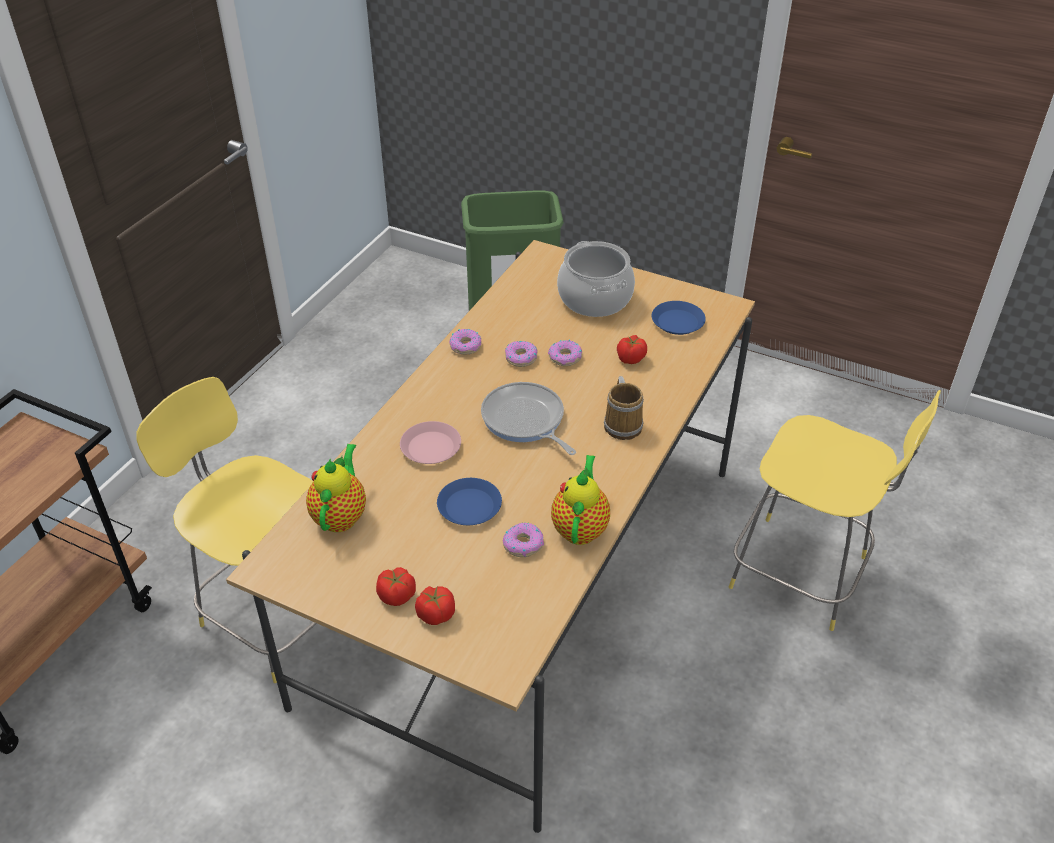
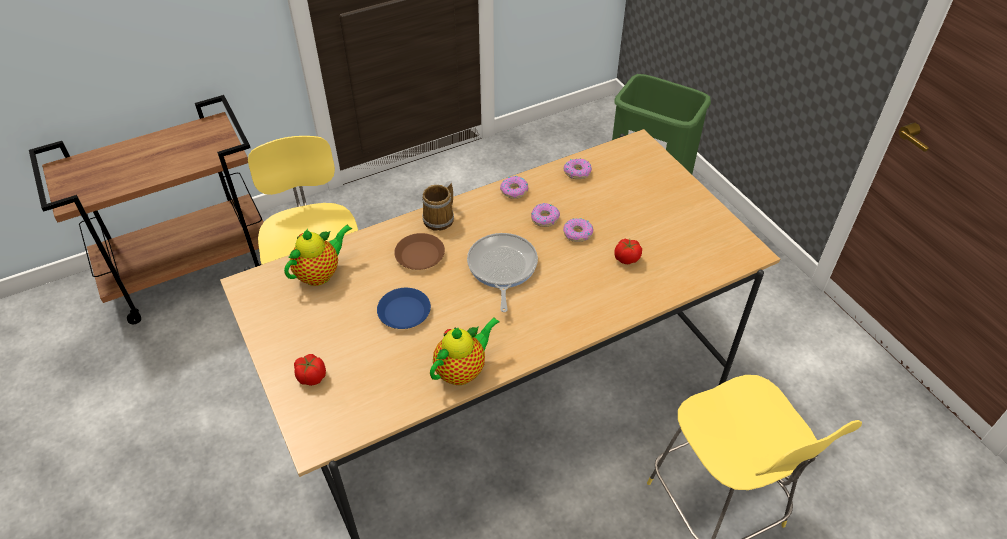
camera: 35 degrees right, 5 degrees up
(397, 596) = (301, 349): tomato -> none
(430, 448) = (419, 255): pink plate -> brown plate
(523, 544) = (412, 360): donut -> donut (577, 172)
(594, 298) = (645, 196): cooking pot -> none
(623, 424) = (570, 308): mug -> mug (440, 218)
(678, 322) = (695, 246): blue plate -> none

